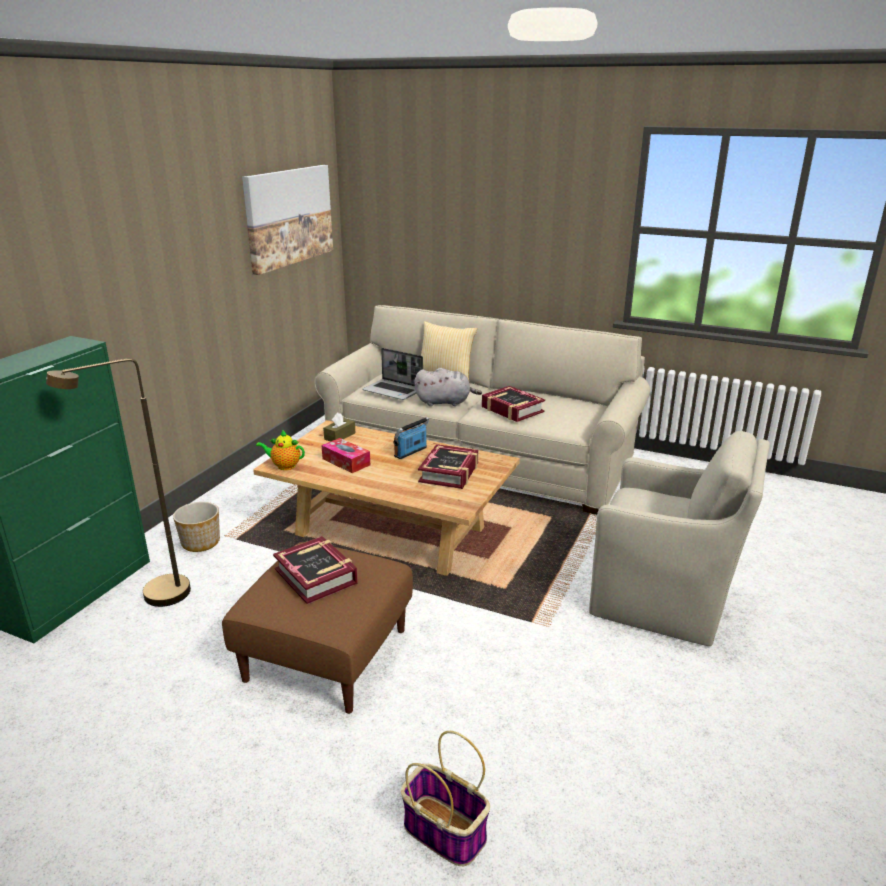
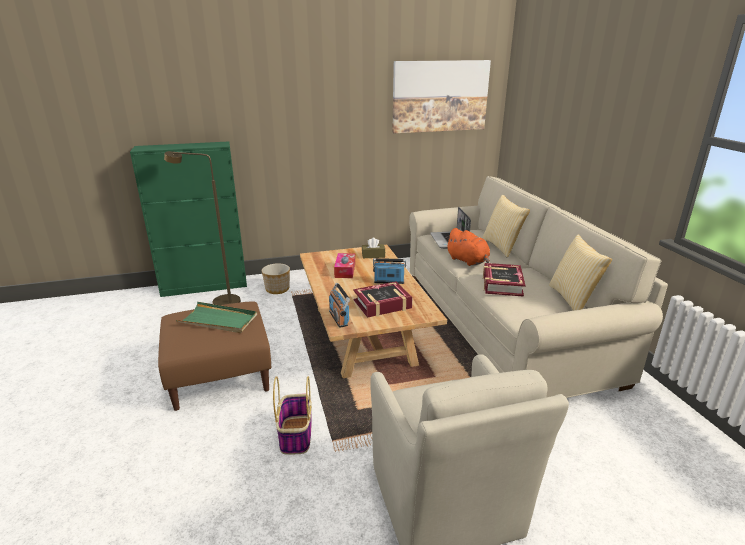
camera: 50 degrees right, 0 degrees up
(284, 466) = (314, 258): teapot -> none
(316, 576) = (218, 320): book -> green tray
(441, 502) = (339, 318): none -> radio
(443, 831) = (92, 501): basket -> basket (295, 435)
(445, 402) = (468, 261): grey plush toy -> orange plush toy
(574, 399) = (573, 299): none -> pillow

